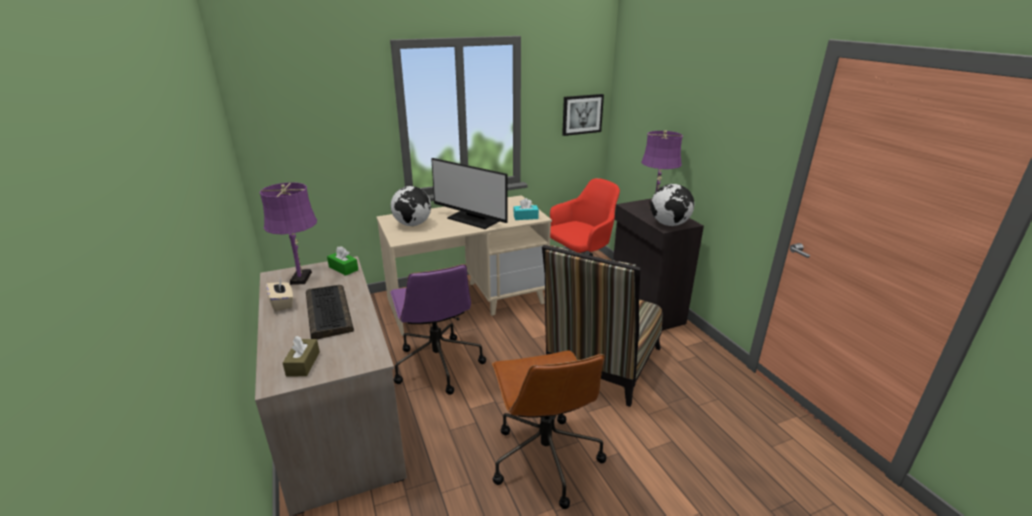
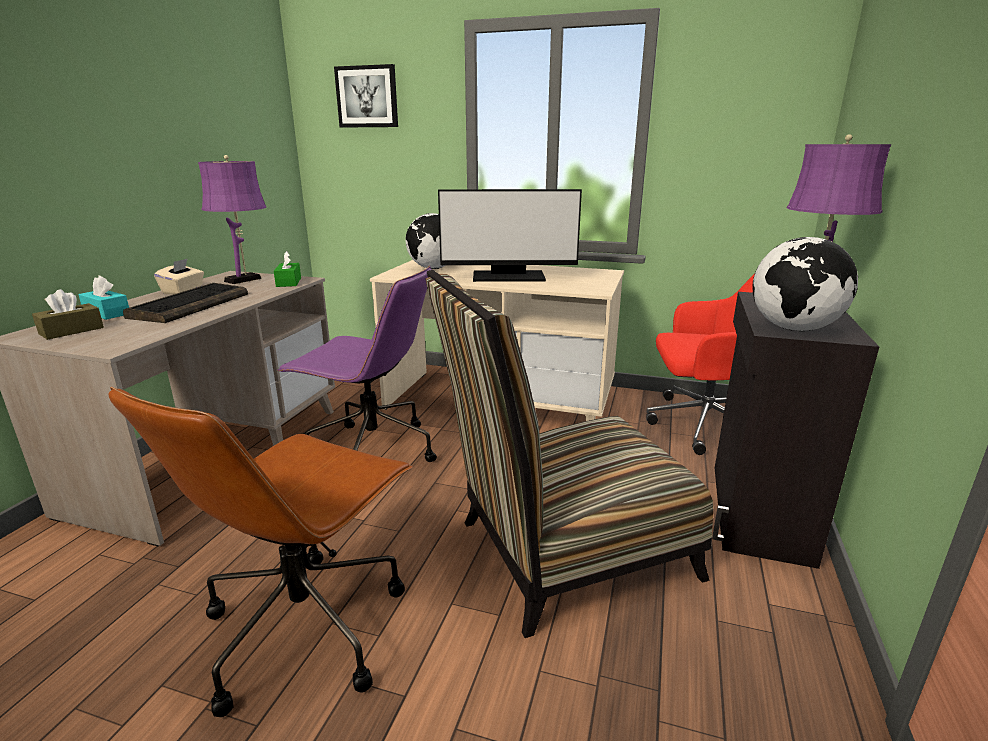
camera: 40 degrees right, 5 degrees down
(437, 364) = (371, 450): purple office chair -> purple office chair turned 90 degrees counterclockwise
(473, 219) = (508, 277): monitor -> monitor turned 75 degrees counterclockwise
(525, 217) = (579, 287): turquoise tissue box -> turquoise tissue box (107, 313)
(582, 114) = (767, 152): picture -> picture (367, 97)

